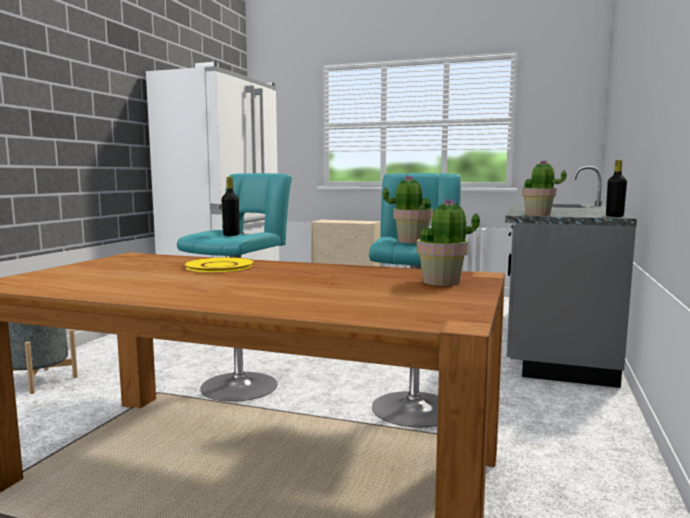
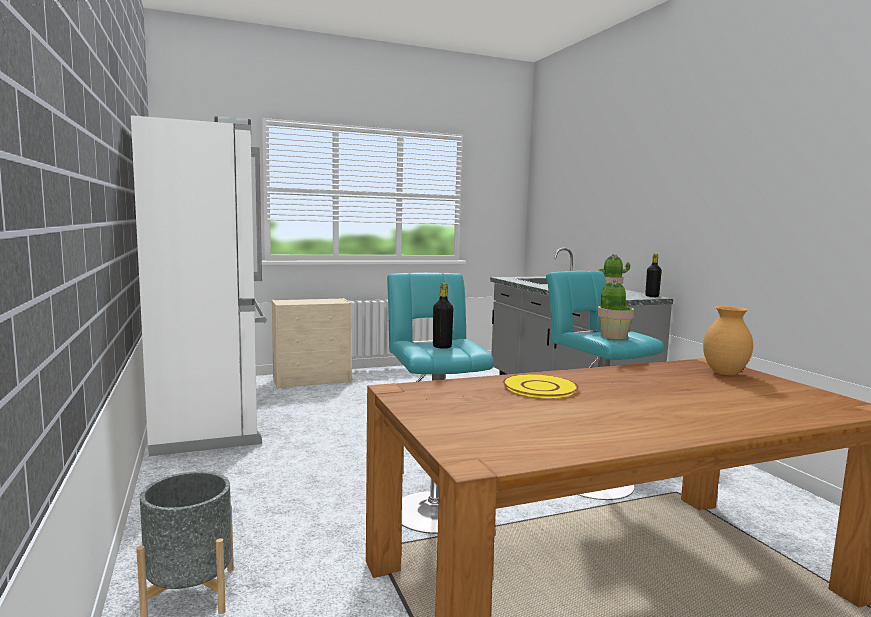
camera: 40 degrees left, 0 degrees up
(442, 282) = (724, 373): potted plant -> brown vase

